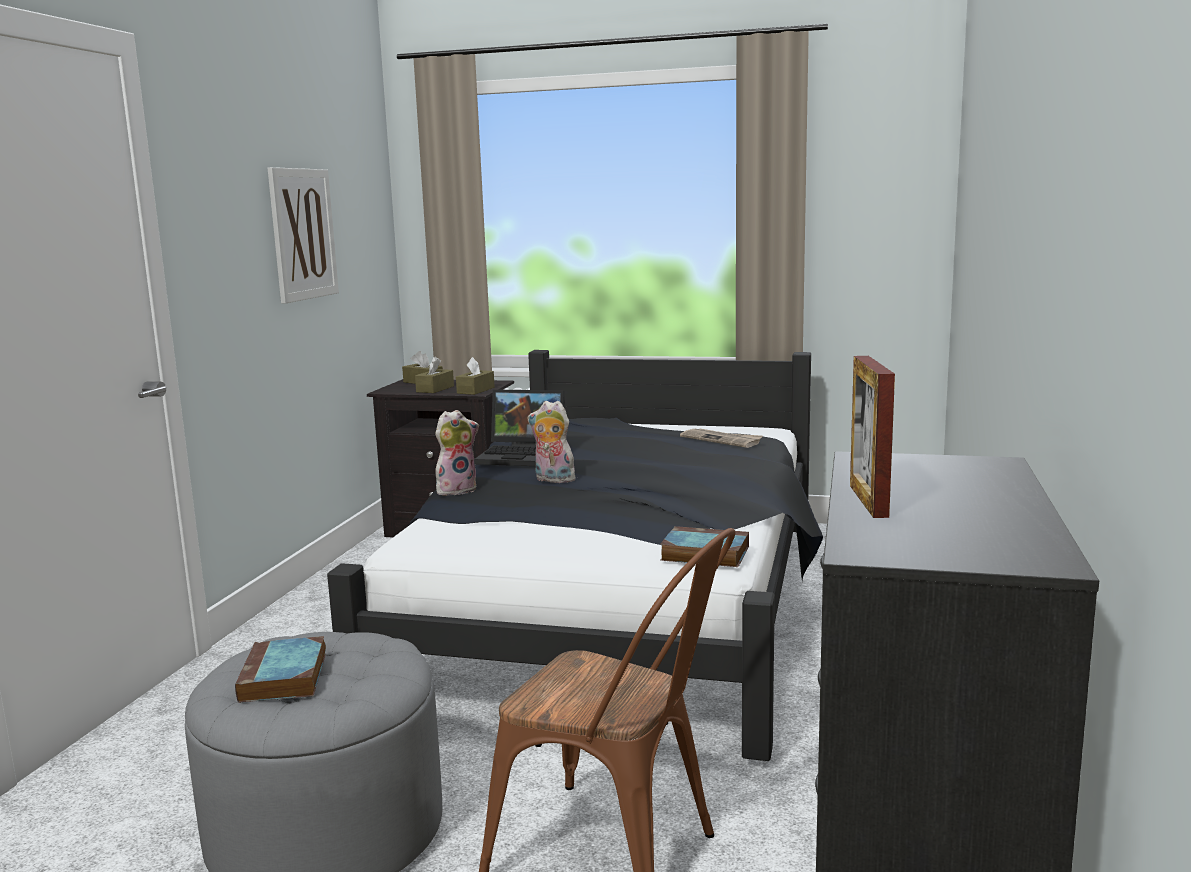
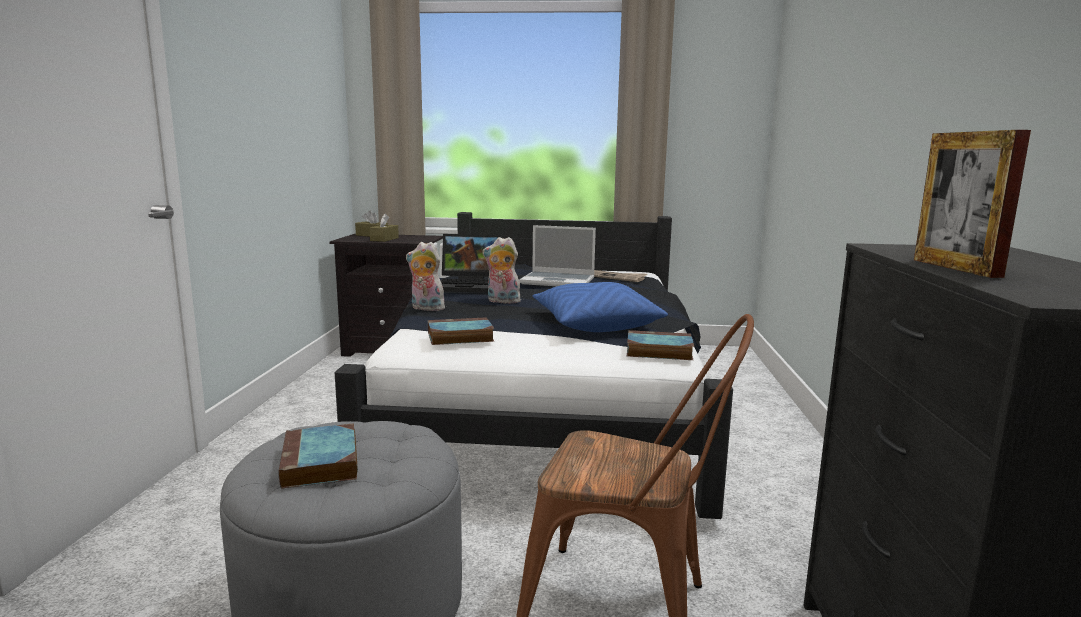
camera: 10 degrees left, 0 degrees up
(303, 234) = (283, 104): picture -> none
(457, 490) = (425, 308): plush toy -> plush toy turned 120 degrees counterclockwise
(475, 390) = (418, 240): brown tissue box -> none
(475, 531) = (459, 337): none -> book
(642, 447) = (559, 281): none -> laptop
(650, 515) = (595, 325): none -> blue pillow

